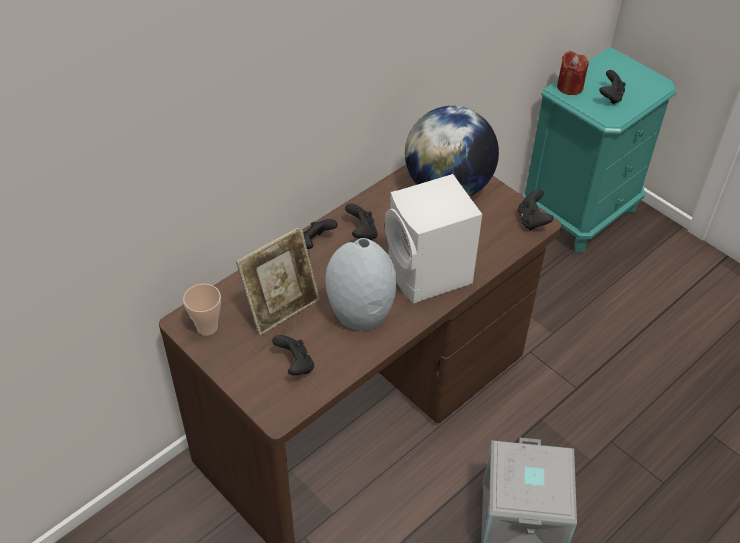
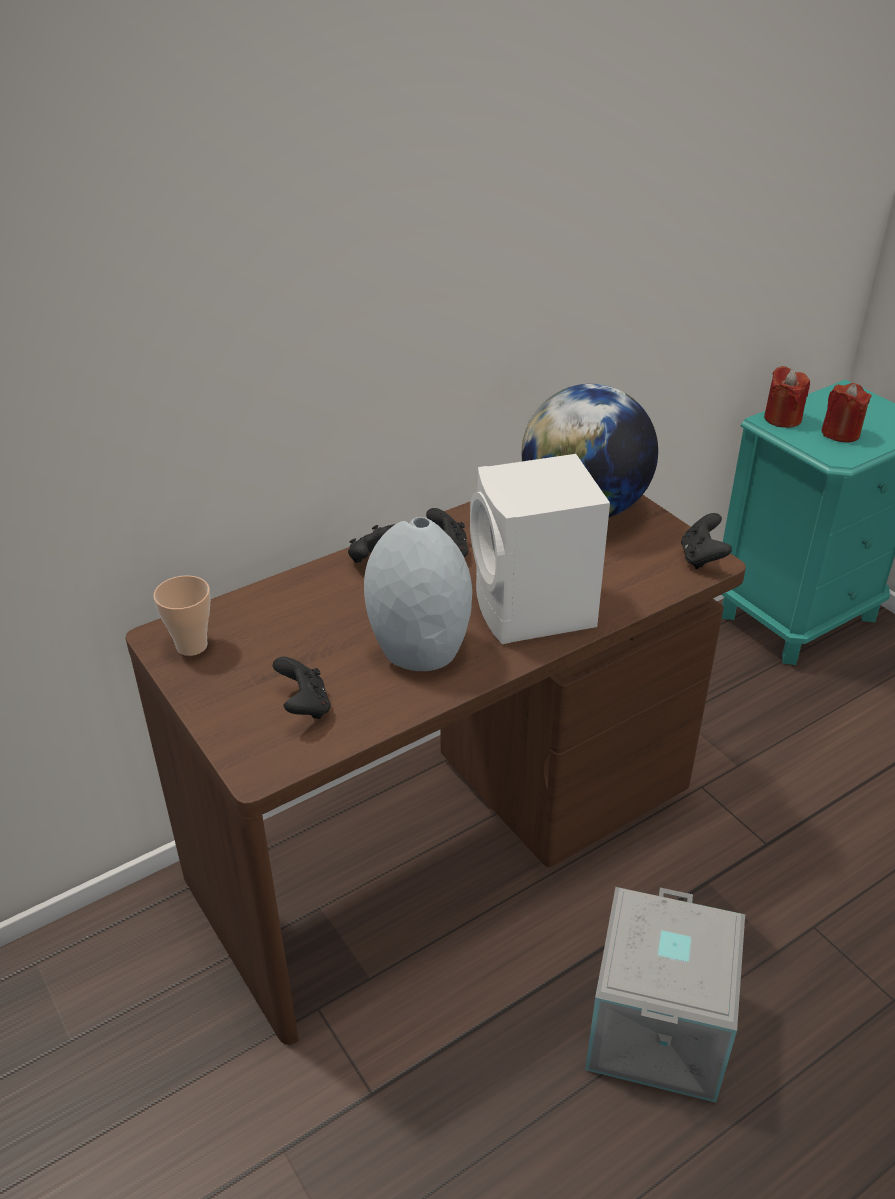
camera: 10 degrees right, 10 degrees down
(282, 308) = (306, 633): picture frame -> none
(610, 97) = (840, 433): black game controller -> red candle

